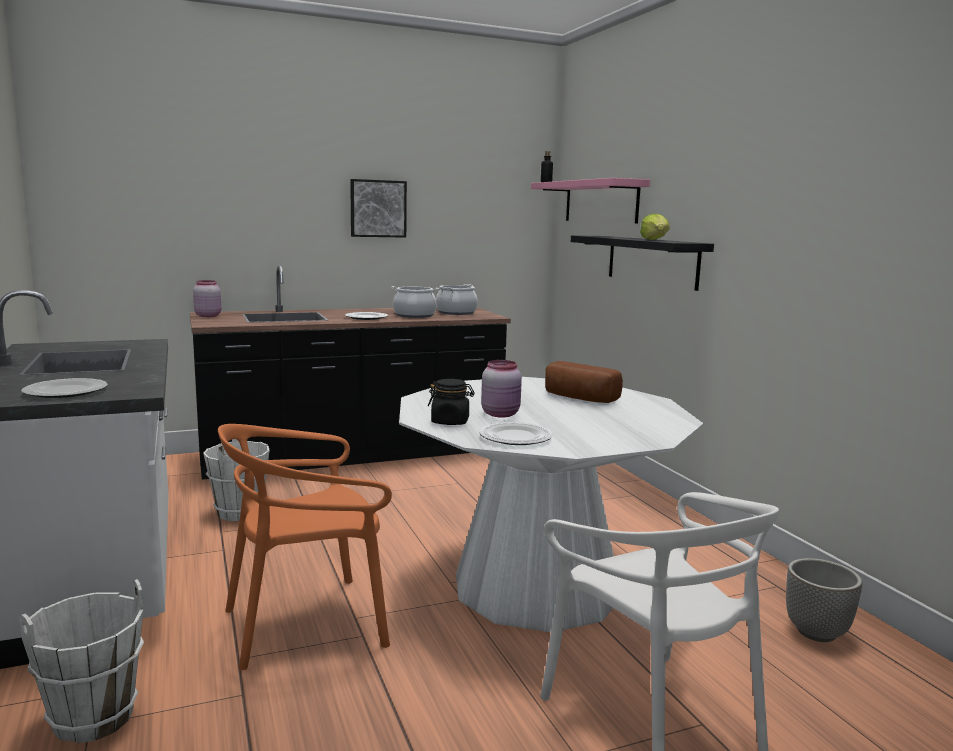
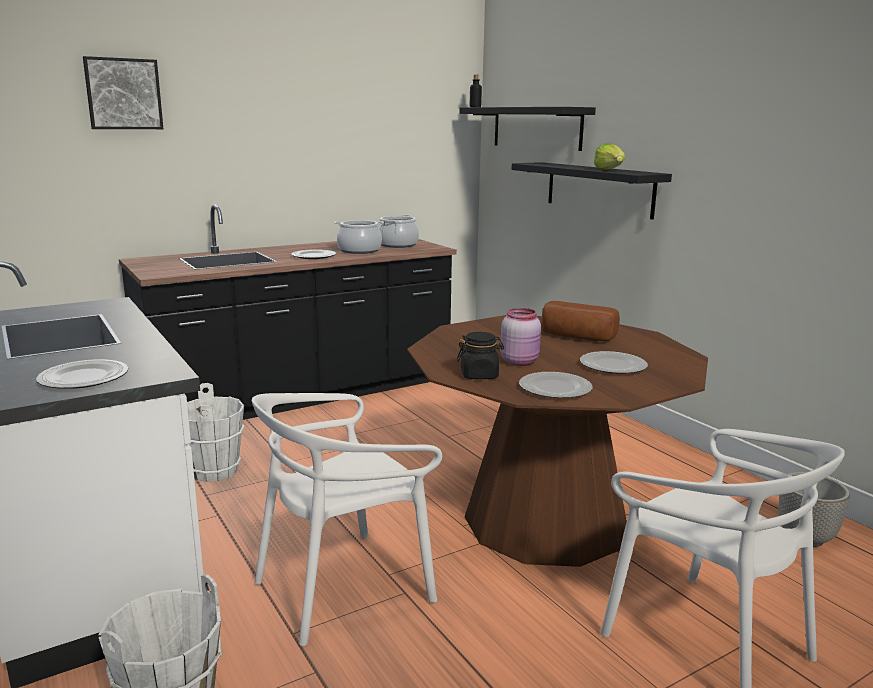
camera: 10 degrees left, 5 degrees up
(208, 316) = (144, 263): pink jar -> none
(306, 624) = (343, 587): orange chair -> white chair
(378, 208) = (309, 138): picture -> picture (123, 94)
(536, 586) = (545, 520): white dining table -> brown dining table
(594, 423) = (613, 365): none -> plate
(600, 202) = (536, 128): pink shelf -> black shelf

